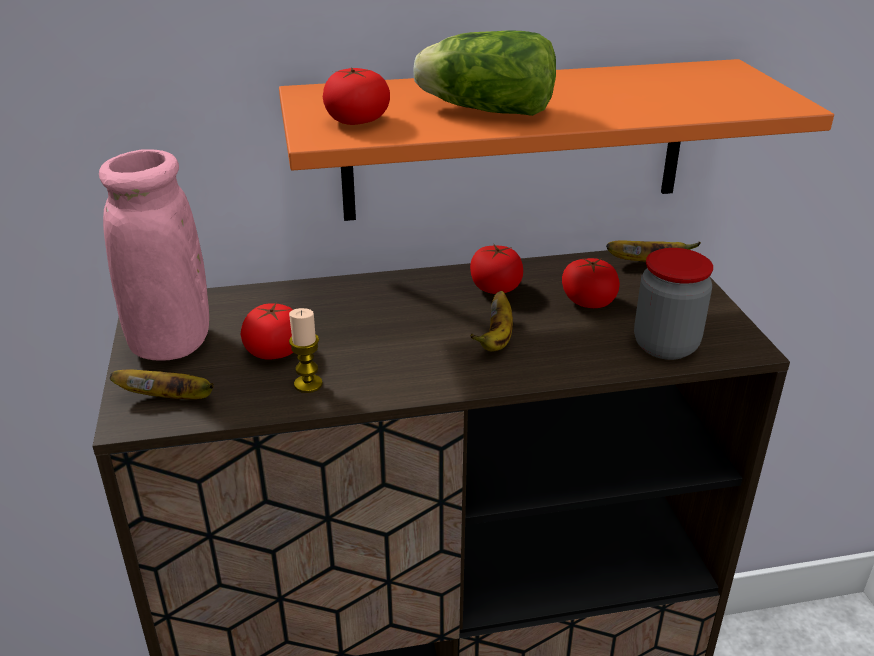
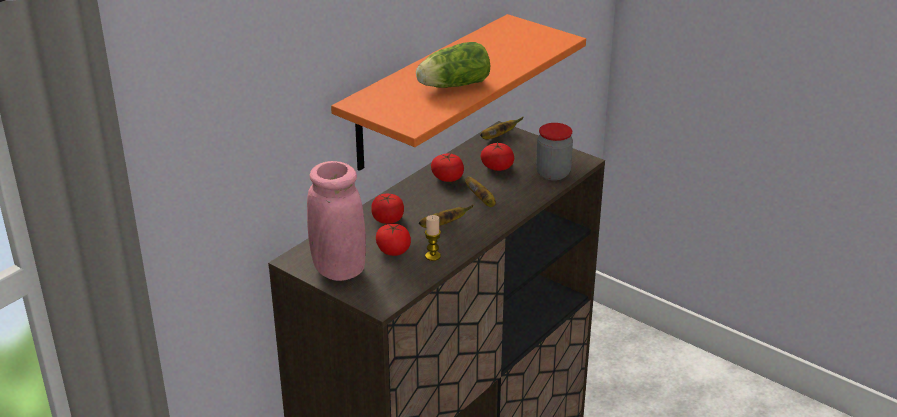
camera: 40 degrees left, 0 degrees up
(171, 399) = (383, 290): banana -> banana (443, 225)
(357, 120) = (411, 112): tomato -> tomato (388, 219)

